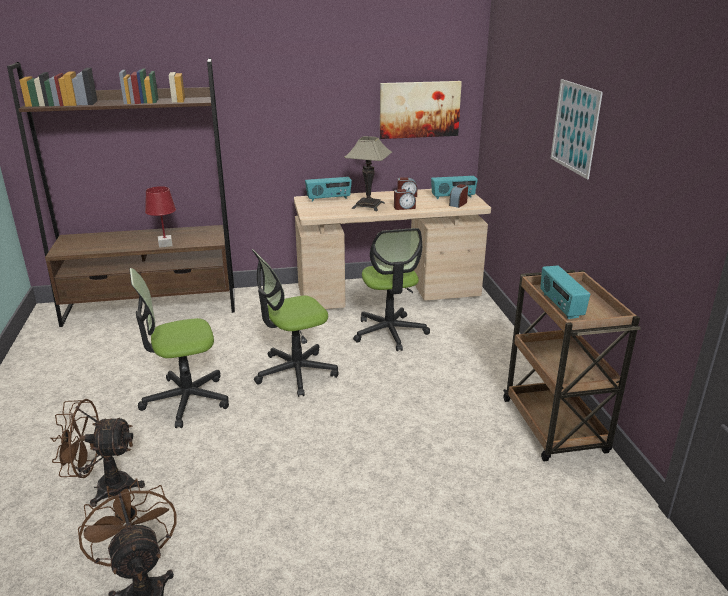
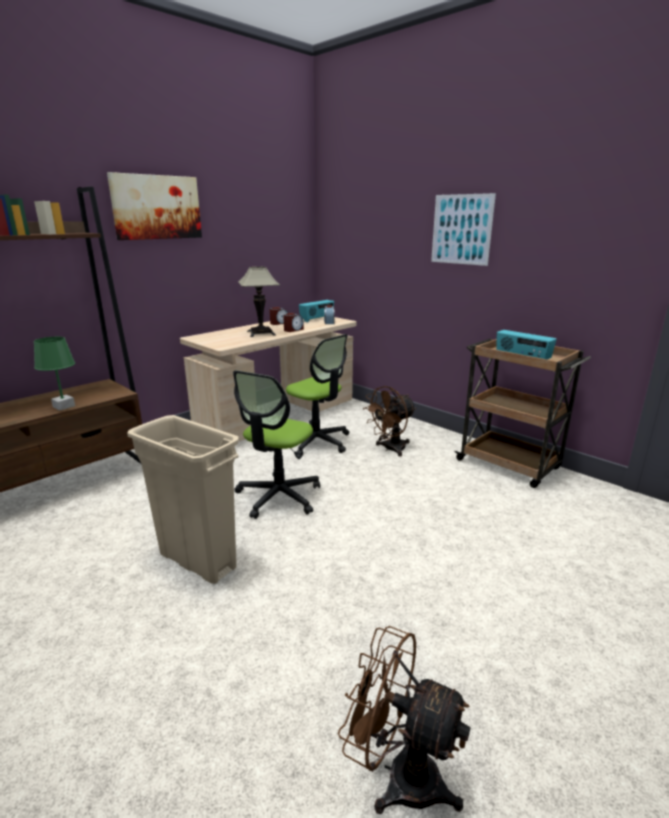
camera: 35 degrees left, 5 degrees down
(104, 487) = (211, 694): brown fan -> brown fan (390, 449)
(165, 245) = (64, 407): red table lamp -> green table lamp
(186, 400) = (197, 561): office chair -> beige trash can
(328, 199) = (217, 334): radio -> none
(419, 109) = (273, 246): picture -> picture (156, 207)

